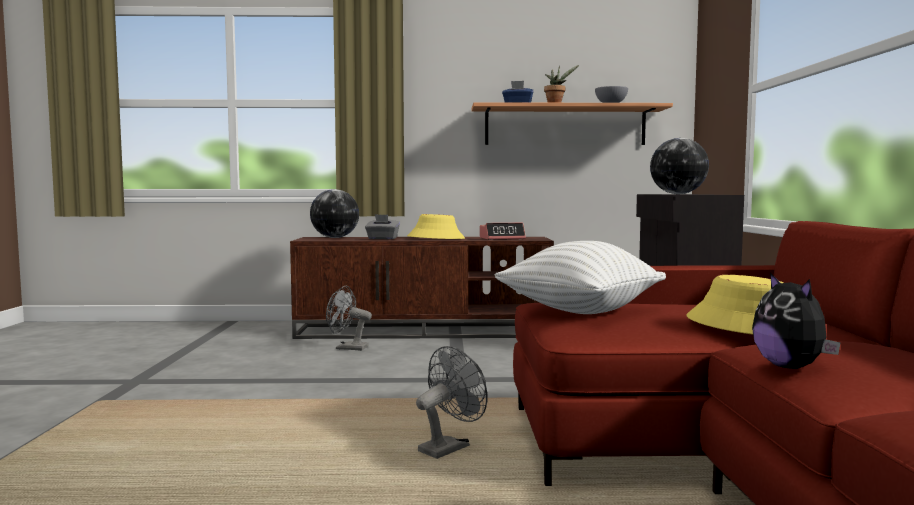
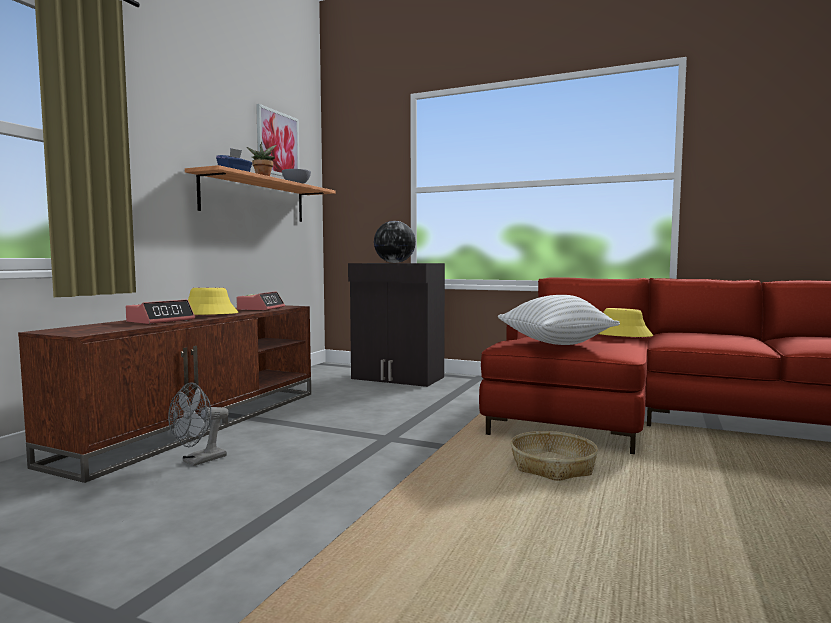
camera: 65 degrees left, 0 degrees up
(335, 237) = (89, 327): globe -> none
(382, 238) = (161, 321): grey tissue box -> alarm clock
(449, 447) = (553, 467): grey fan -> basket
(606, 60) = (277, 144): none -> picture
(791, 367) = (716, 343): plush toy -> none

